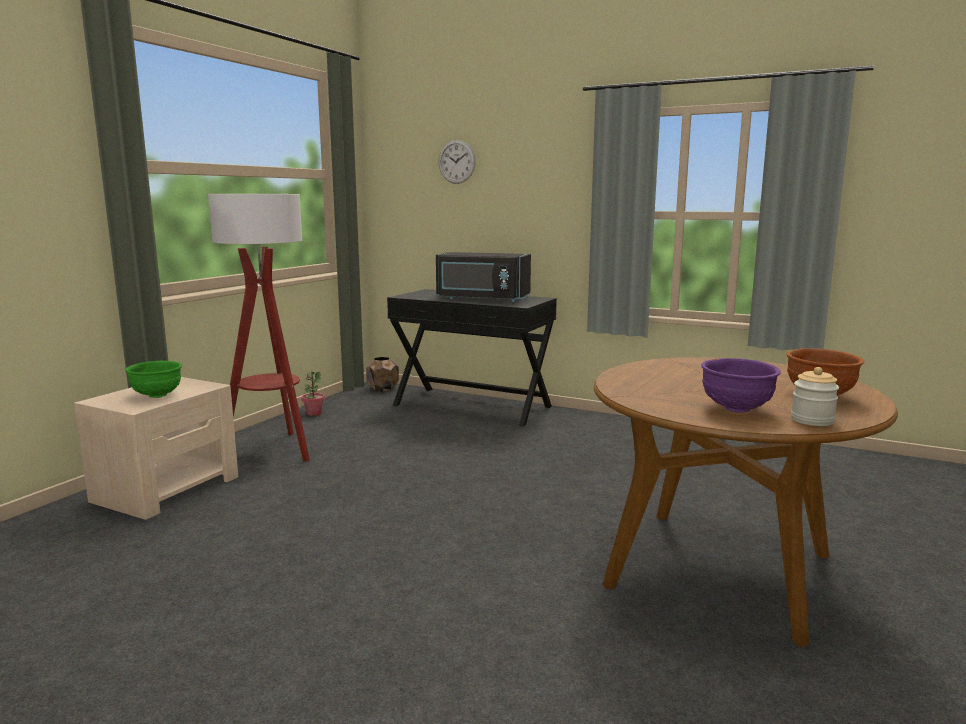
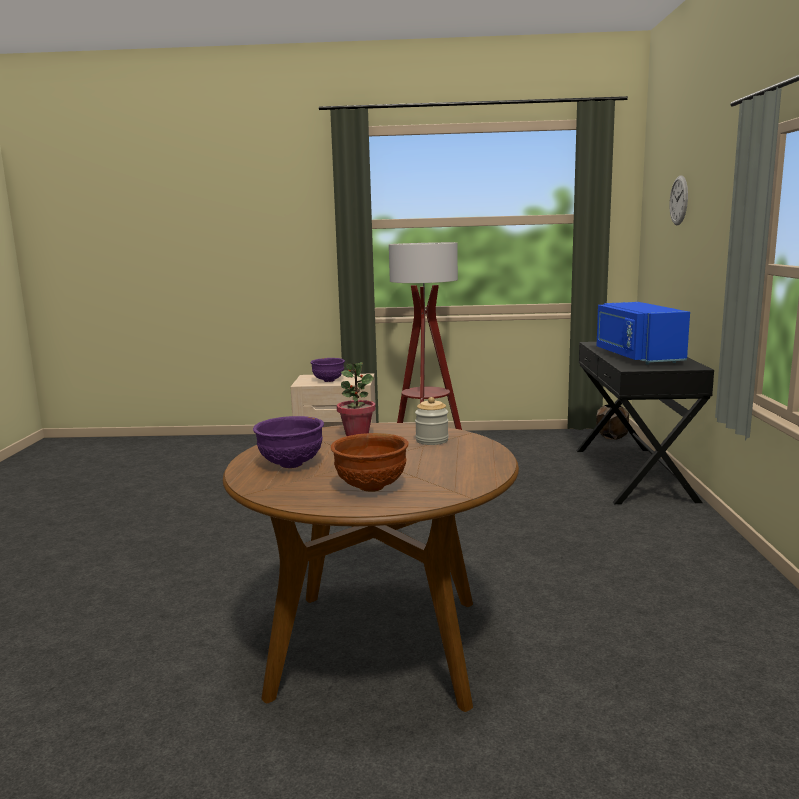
camera: 65 degrees right, 0 degrees up
(157, 396) = (328, 381): green bowl -> purple bowl
(313, 413) = (513, 436): potted plant -> potted plant (357, 434)
(482, 299) = (636, 357): black microwave -> blue microwave
(812, 420) = (273, 487): jar -> jar (432, 440)

